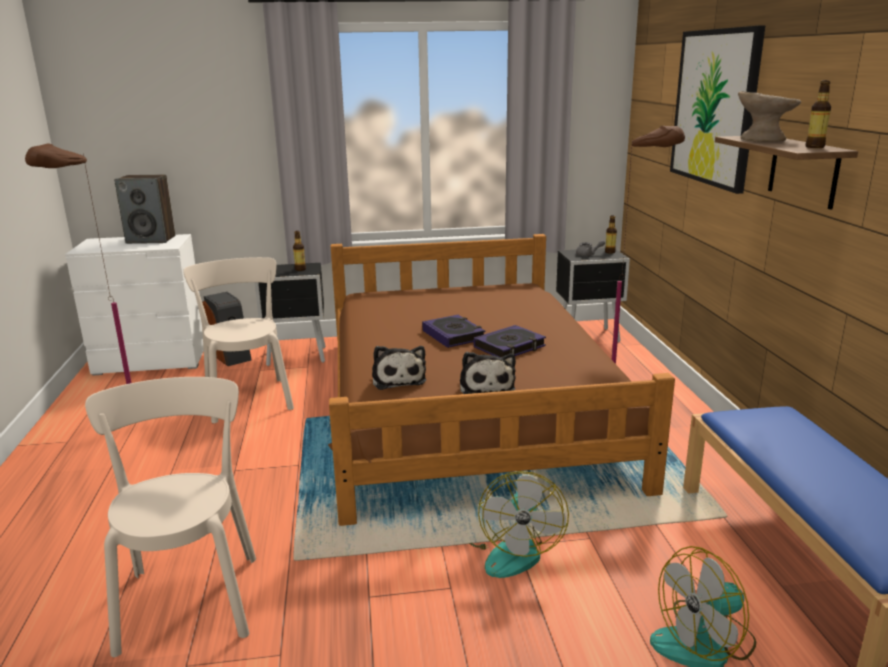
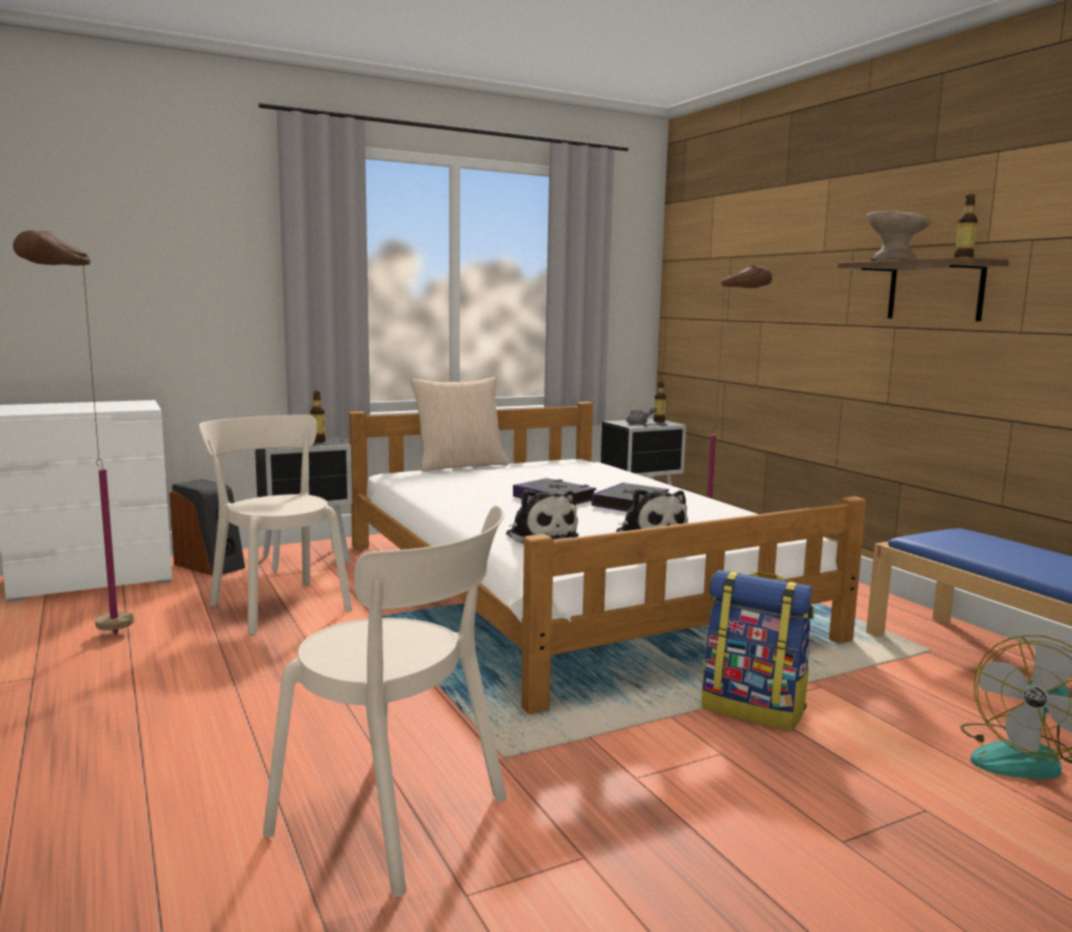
camera: 20 degrees left, 10 degrees down
(151, 240) = (105, 404): speaker -> none
(190, 597) = (398, 820): beige chair -> beige chair turned 150 degrees clockwise
(423, 287) = (460, 465): none -> beige pillow
(467, 405) = (567, 587): brown bed -> white bed
(513, 550) = (754, 709): fan -> backpack
(714, 107) = (797, 249): picture -> none

